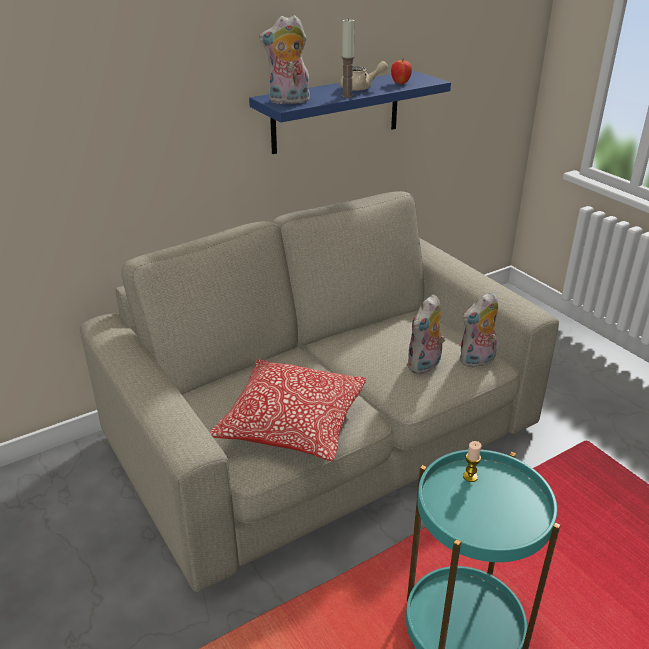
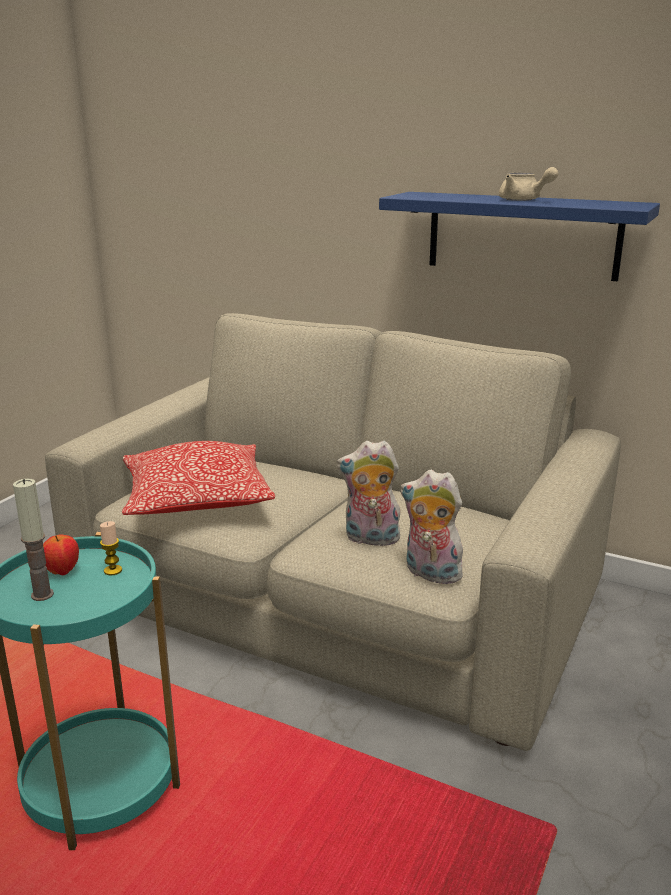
camera: 60 degrees right, 10 degrees down
(288, 101) = (418, 195): plush toy -> none
(347, 96) = (482, 200): candle -> candle (42, 595)
(400, 83) = (584, 203): apple -> apple (62, 571)

